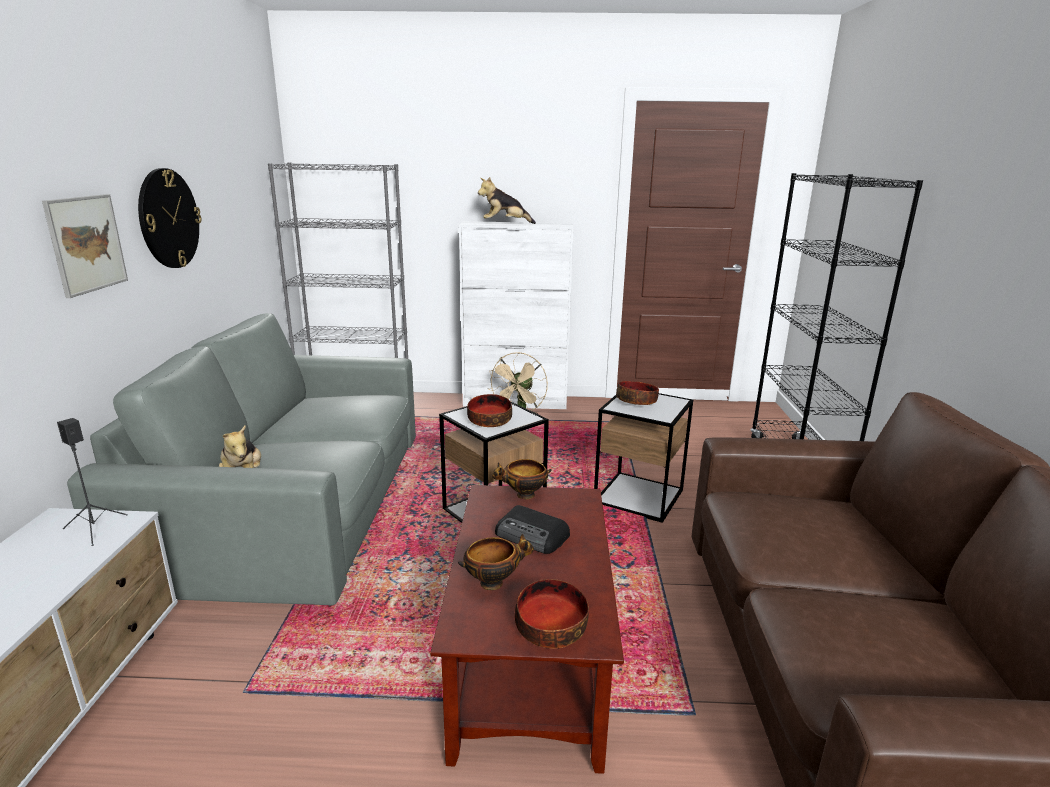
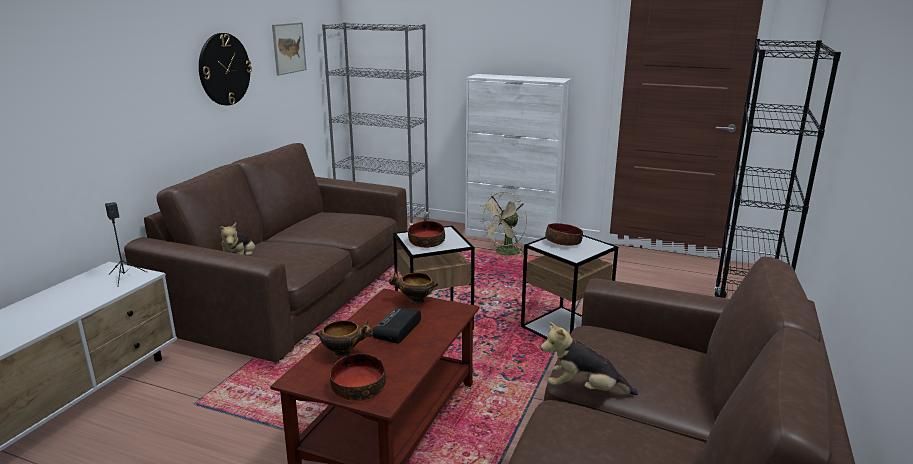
camera: 20 degrees right, 0 degrees up
(86, 244) = (154, 87): picture -> picture (289, 48)
(295, 505) = (293, 292): grey sofa -> brown sofa
(505, 224) = (507, 77): plush toy -> plush toy (584, 390)
(532, 536) = (397, 329): radio -> radio turned 60 degrees clockwise

